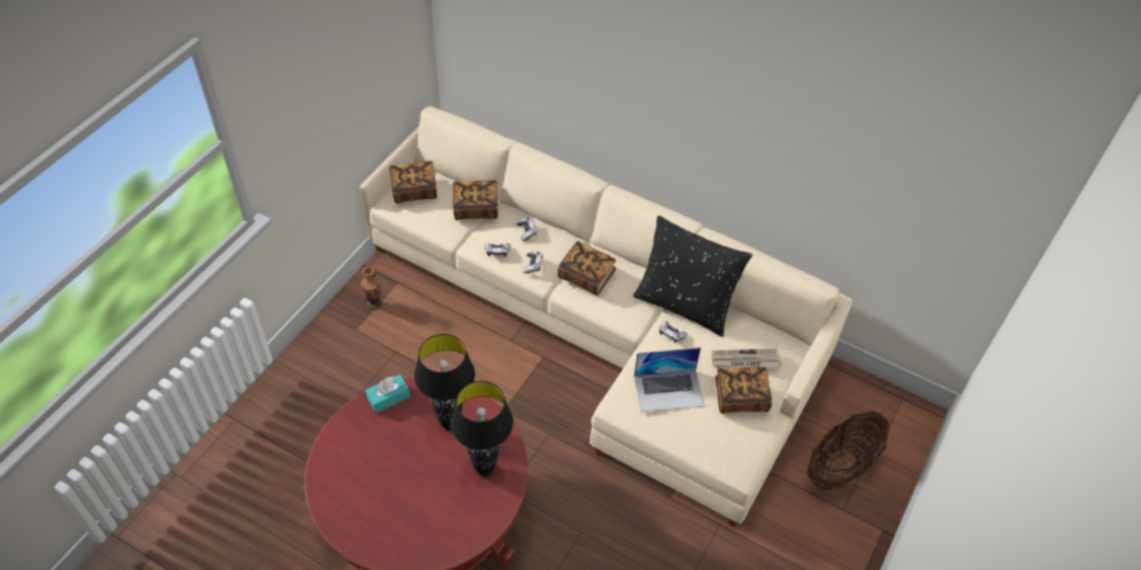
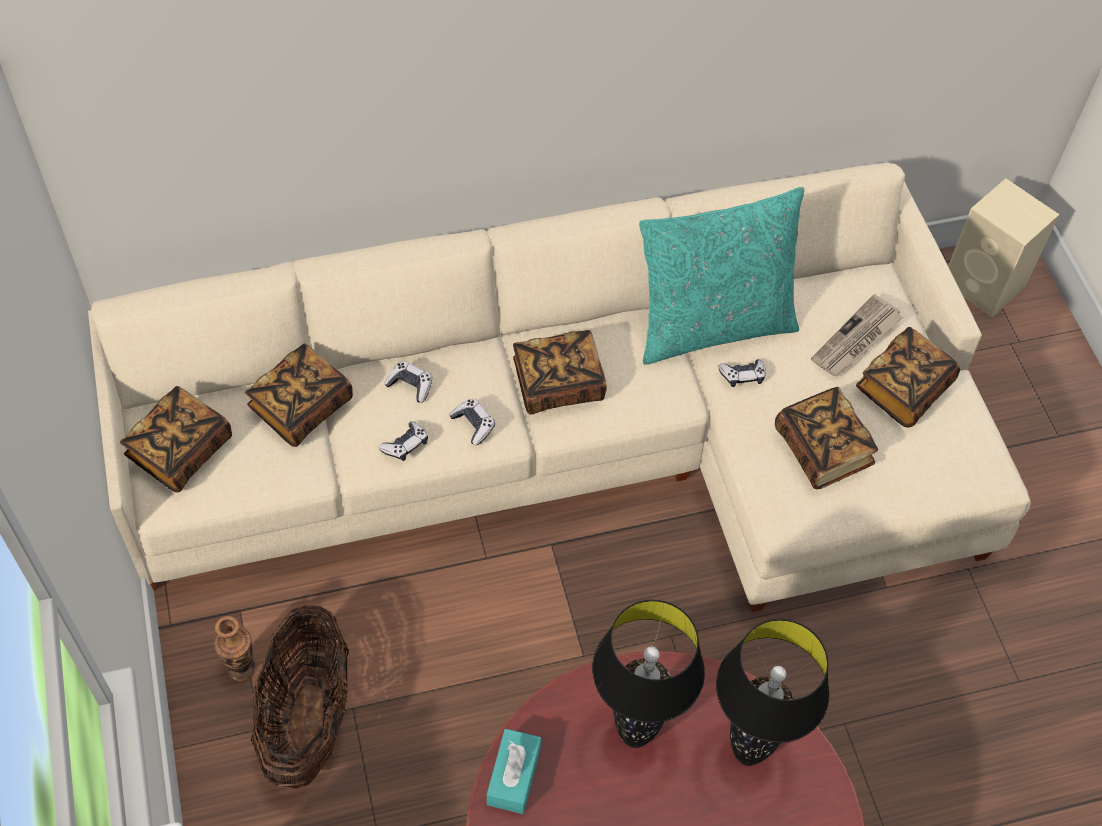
camera: 45 degrees left, 5 degrees up
(669, 390) = (822, 450): laptop -> book
(684, 305) = (712, 325): black pillow -> turquoise pillow
(840, 466) = (1004, 388): basket -> basket (307, 718)
(891, 415) = (985, 285): none -> beige speaker

